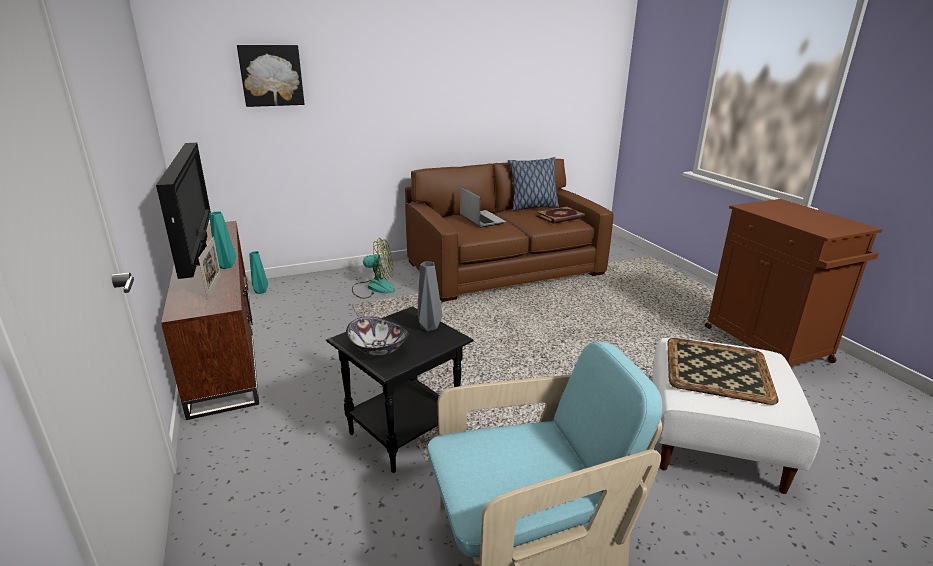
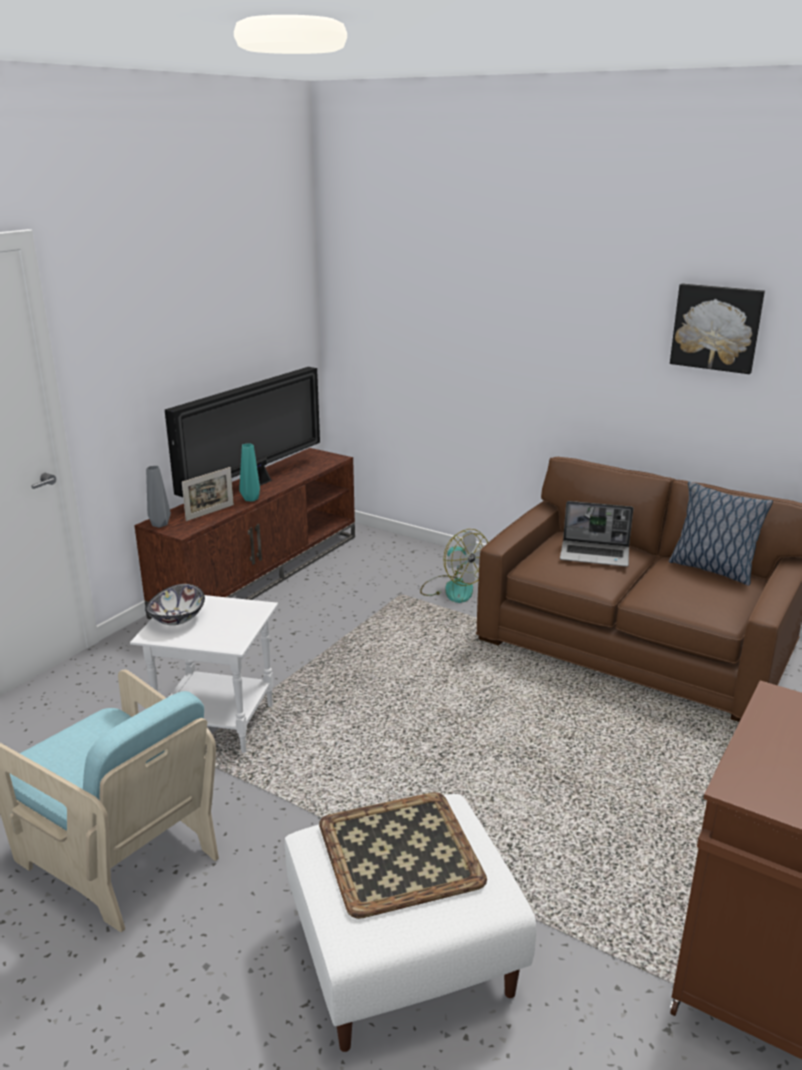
camera: 55 degrees right, 0 degrees up
(260, 292) = (360, 542): turquoise vase -> none
(271, 75) = (422, 305): picture -> picture (716, 327)
(403, 434) = (215, 723): black side table -> white side table
(430, 327) = (241, 626): grey vase -> grey vase (160, 525)
(481, 219) = (595, 555): laptop -> laptop turned 75 degrees clockwise
(561, 217) = (708, 600): book -> none

